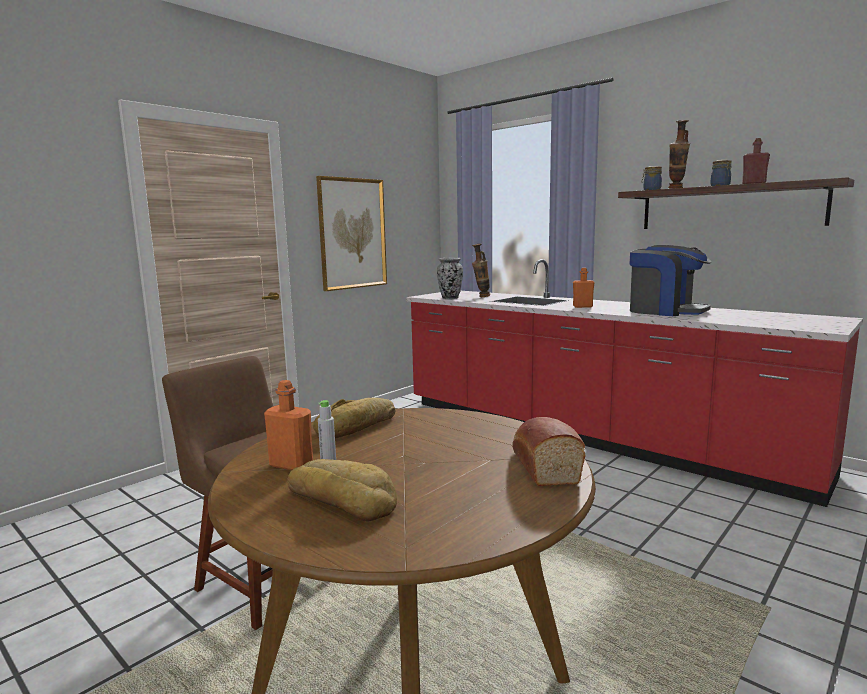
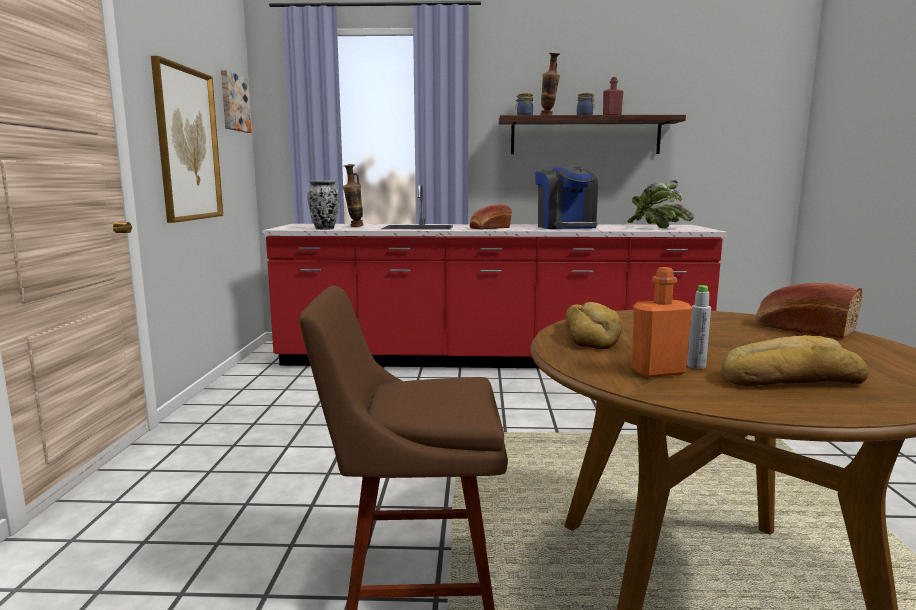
camera: 40 degrees left, 0 degrees up
(414, 195) = (233, 102): none -> picture
(582, 306) = (489, 228): orange bottle -> bread
(665, 311) = (566, 227): coffee machine -> coffee machine turned 75 degrees clockwise
(772, 321) = (657, 228): none -> potted plant

